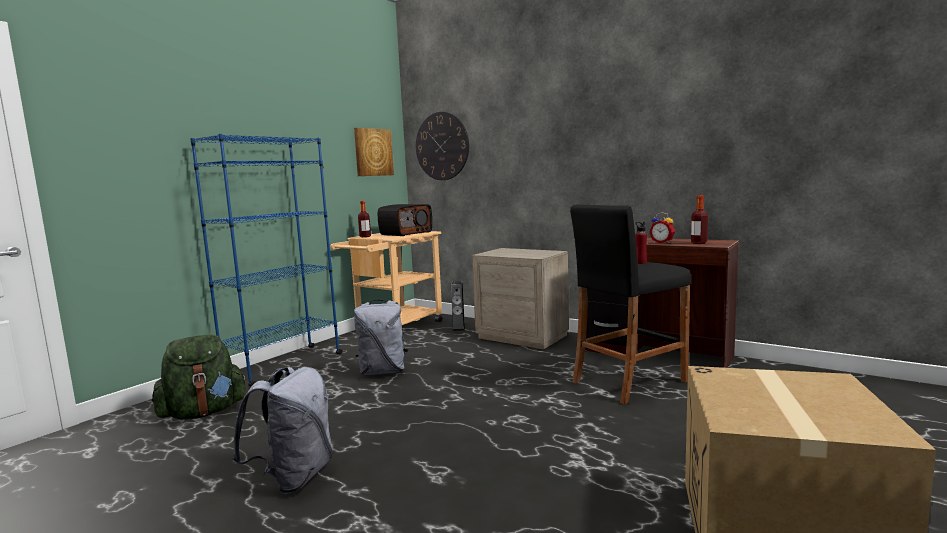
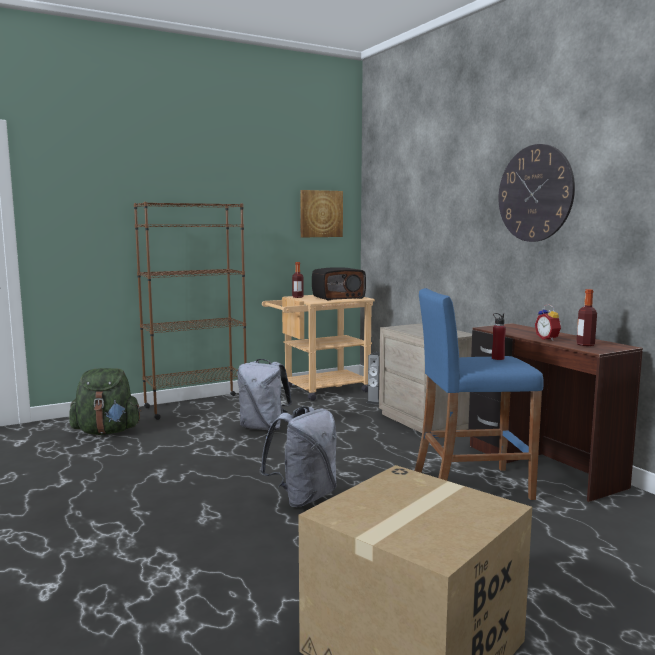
camera: 25 degrees right, 0 degrees up
(283, 365) = (196, 406): blue bookcase -> brown bookcase
(294, 477) = (113, 491): grey backpack -> grey backpack (304, 497)
(442, 146) = (388, 210): wall clock -> wall clock (535, 193)
(628, 382) = (471, 485): black stool -> blue stool

